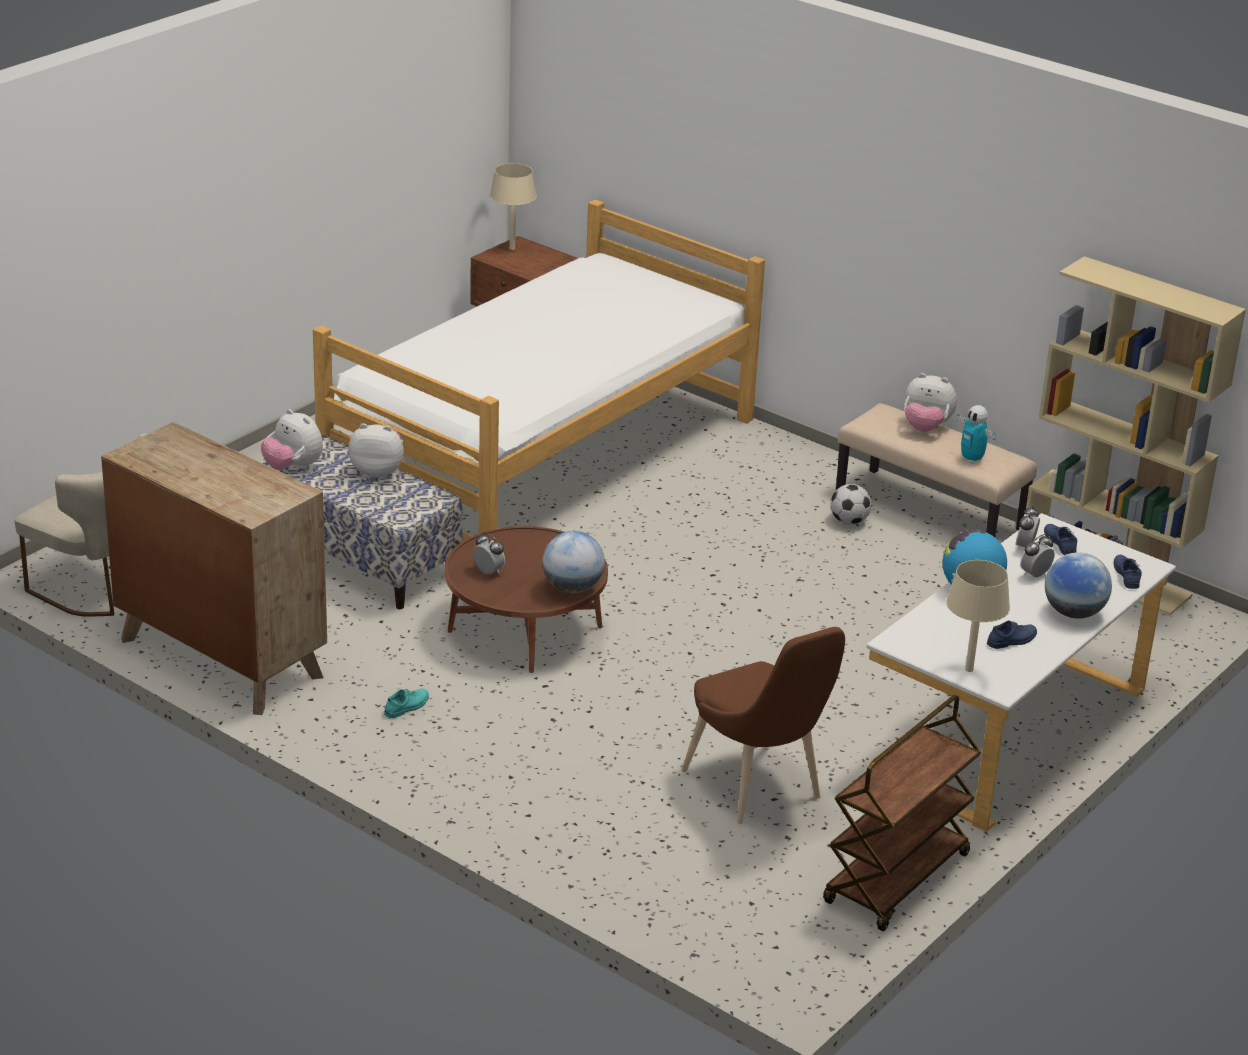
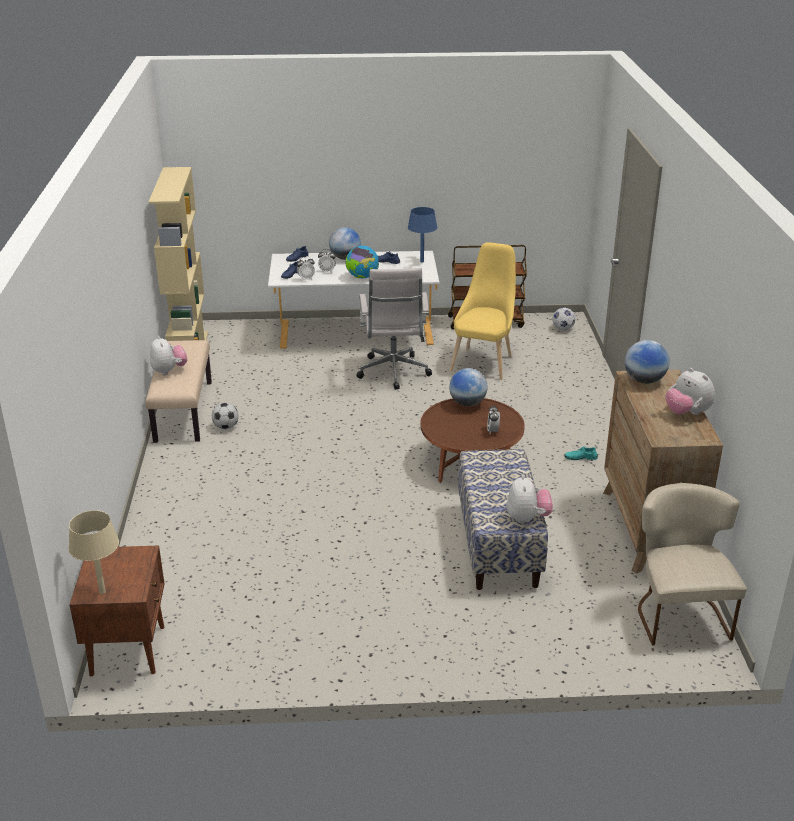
camera: 130 degrees left, 0 degrees up
(273, 493) = (644, 380): none -> globe
(378, 472) = (481, 489): plush toy -> plush toy (687, 413)
(544, 458) = (287, 550): bed -> none
(758, 789) = (483, 362): brown chair -> yellow chair
(762, 944) = (563, 329): none -> football
(830, 695) = (393, 373): none -> white office chair
(969, 670) = (422, 261): beige table lamp -> blue table lamp
(972, 459) = (191, 349): toy robot -> none

